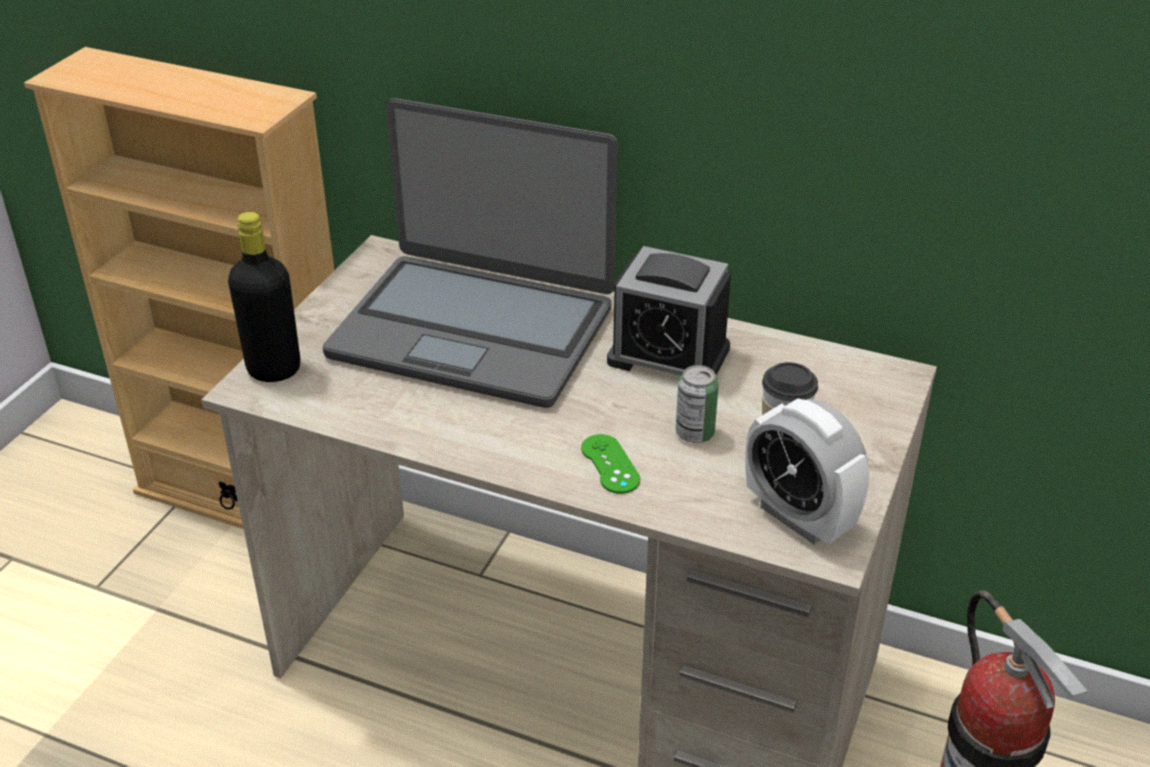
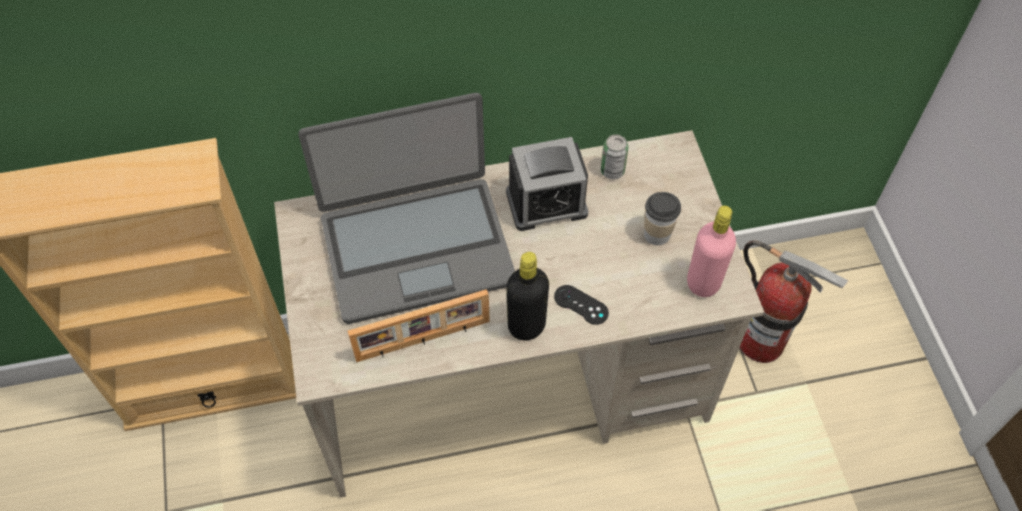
camera: 35 degrees left, 20 degrees up
(274, 369) = (321, 352): black bottle -> black bottle (526, 326)
(389, 411) = (423, 341): none -> picture frame
(610, 464) = (581, 305): green game controller -> black game controller
(694, 433) = (607, 255): can -> can (612, 171)
(798, 517) = (703, 282): alarm clock -> pink bottle

